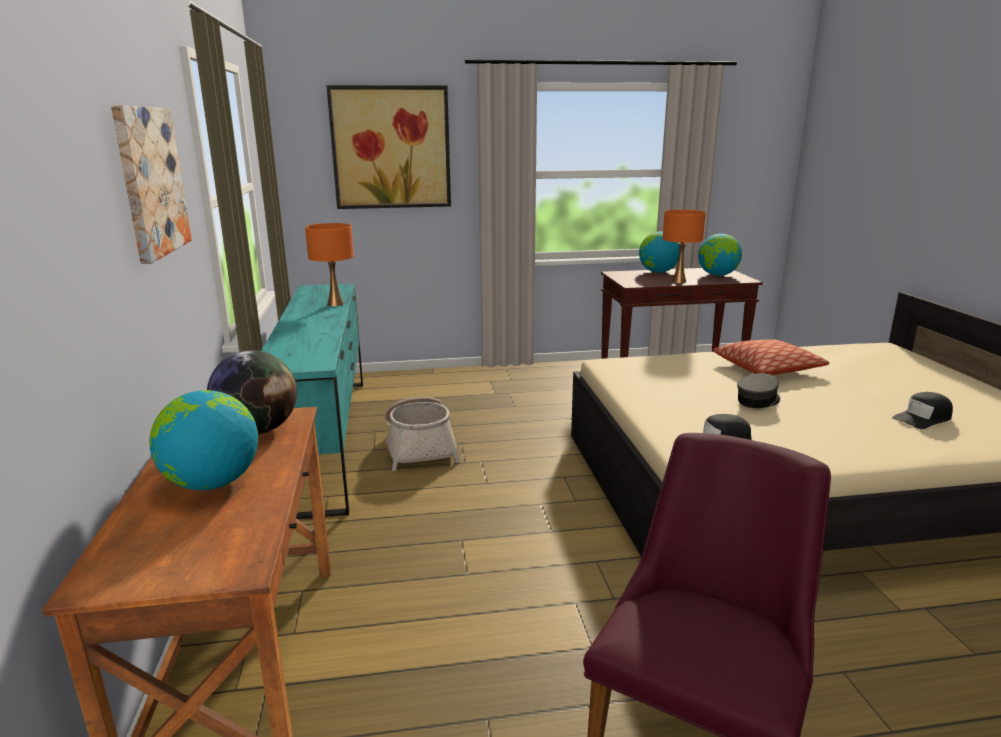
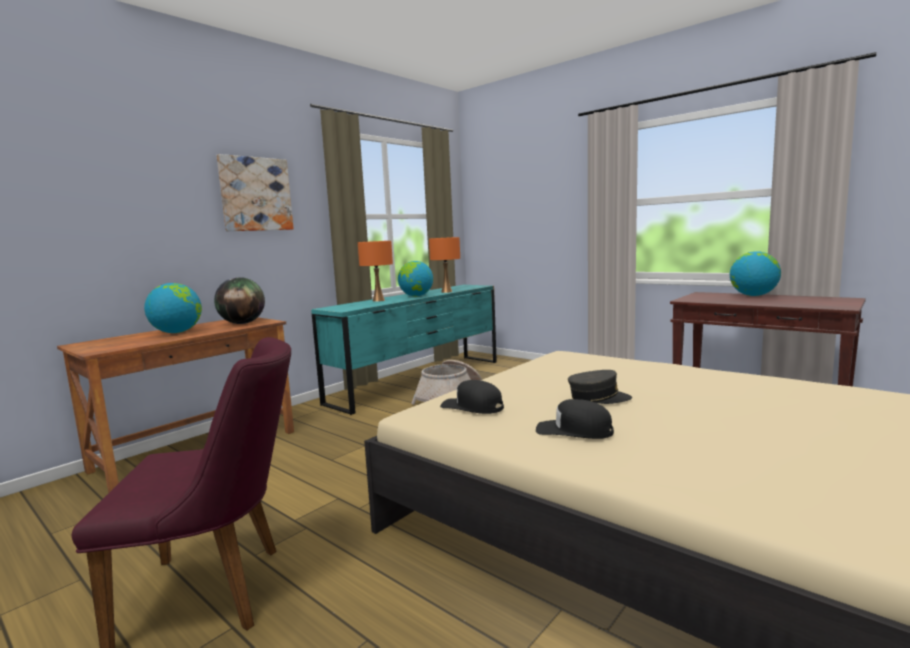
camera: 50 degrees right, 10 degrees down
(391, 148) = (533, 188): picture -> none
(678, 281) = (747, 302): orange table lamp -> orange table lamp (379, 300)
(717, 275) = (818, 302): globe -> globe (416, 296)
(767, 369) = (697, 385): pillow -> none
(923, 418) = (745, 461): black cap -> black cap (574, 430)

